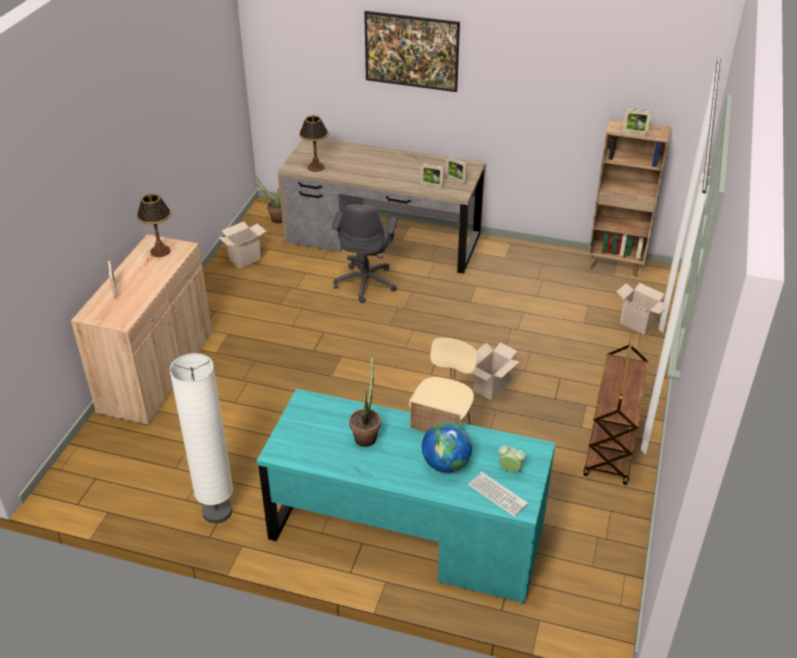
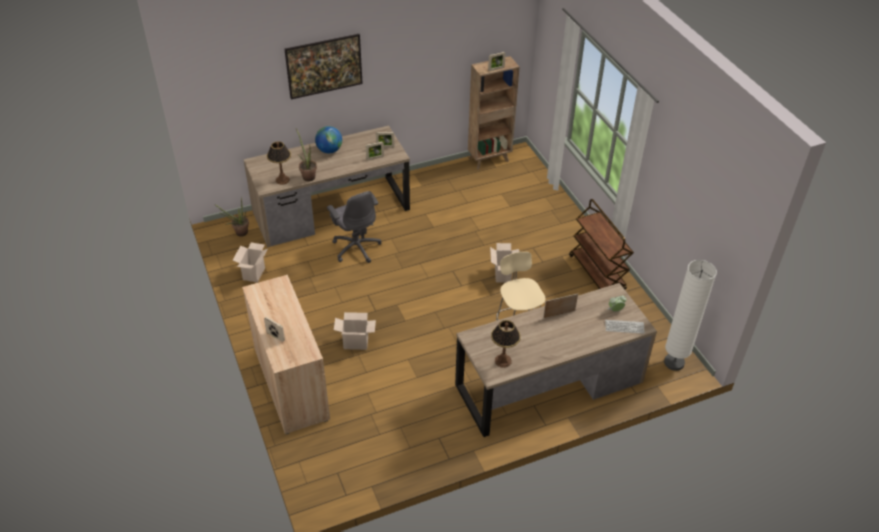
camera: 40 degrees left, 5 degrees up
(160, 251) = (269, 293): table lamp -> table lamp (503, 360)
(217, 512) = (436, 442): white floor lamp -> white floor lamp (674, 363)
(366, 435) = (526, 336): potted plant -> potted plant (307, 175)
(406, 531) = (549, 384): turquoise desk -> brown desk
(446, 464) = (583, 326): globe -> globe (329, 150)
(638, 324) = (538, 191): cardboard box -> cardboard box (356, 342)

